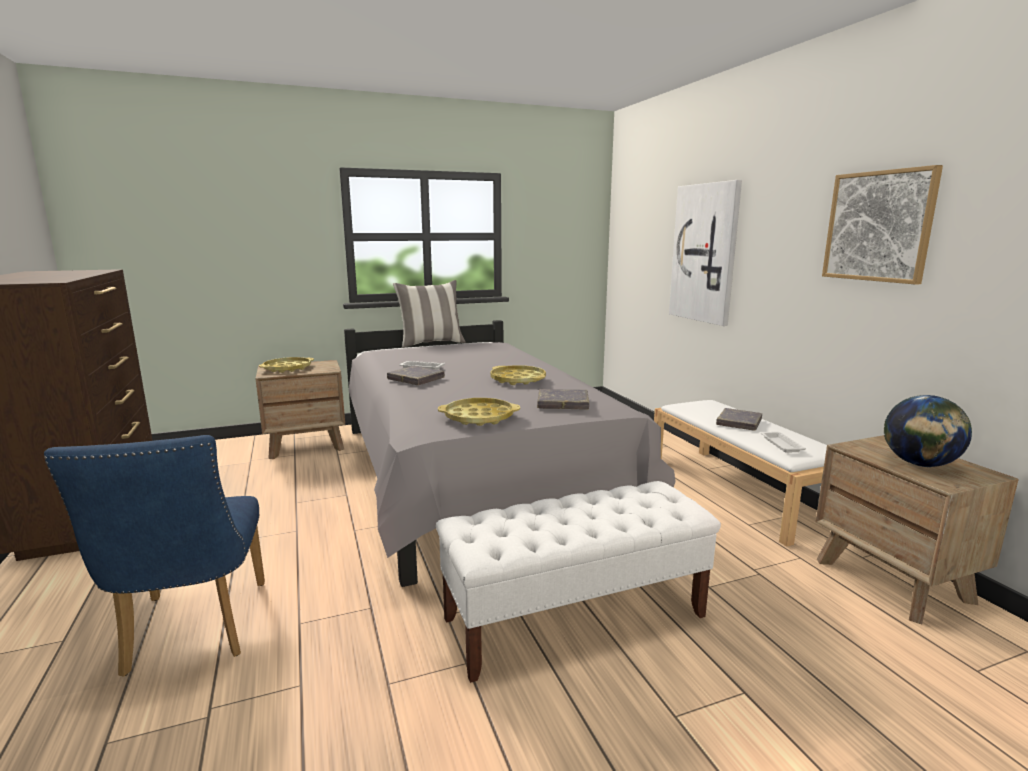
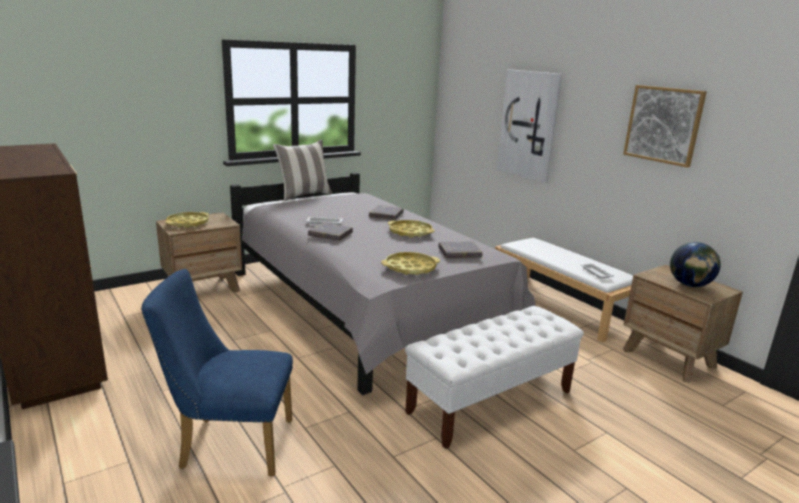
camera: 15 degrees left, 5 degrees up
(192, 633) = (229, 444): blue chair -> blue chair turned 120 degrees clockwise
(739, 422) = (562, 257): grey book -> grey book (386, 215)

